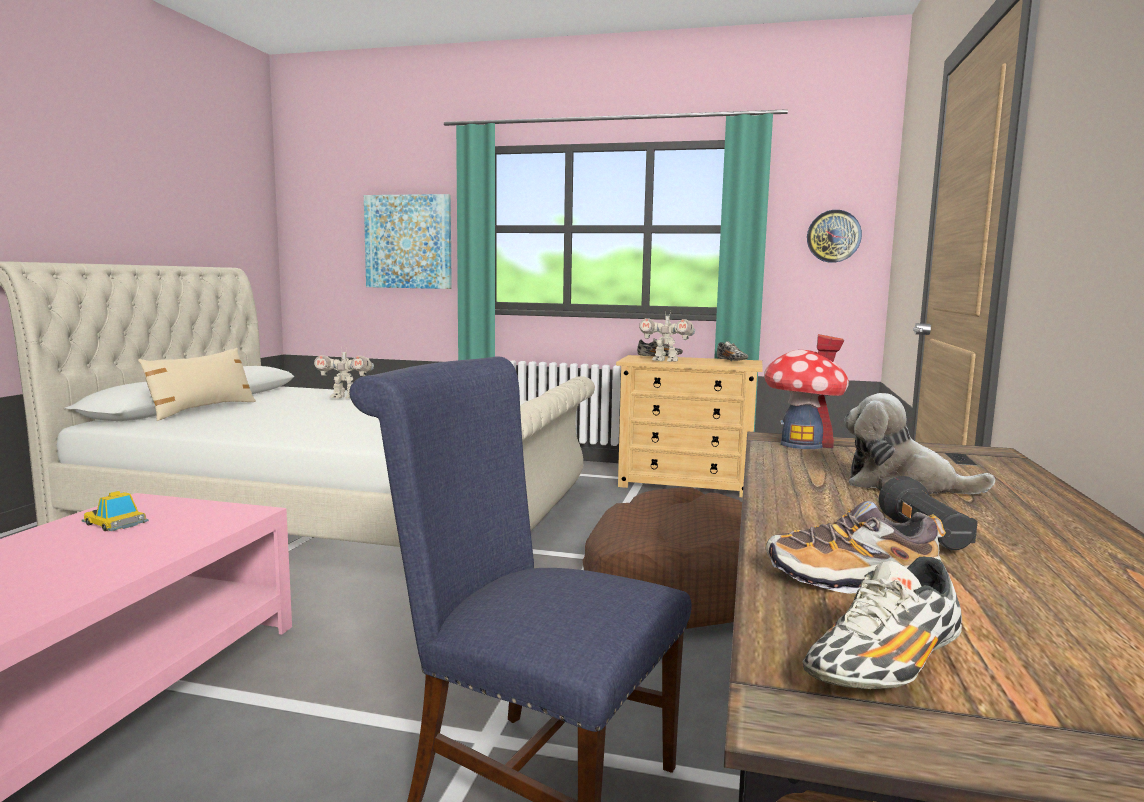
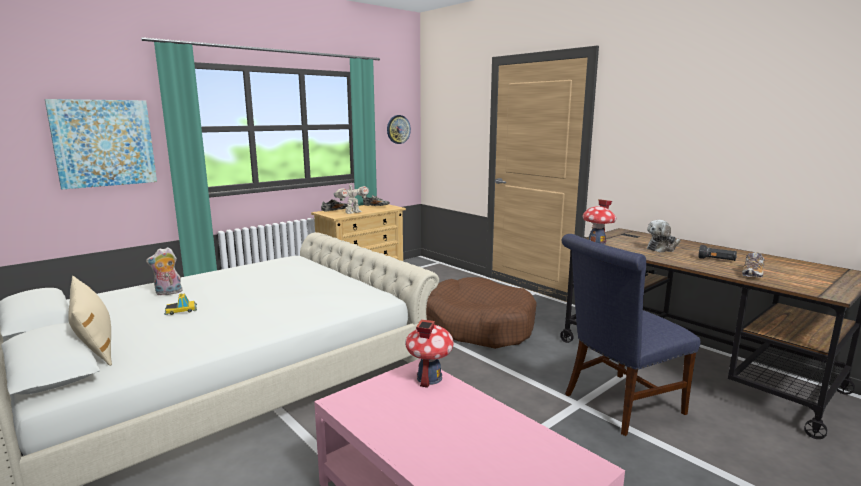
camera: 55 degrees left, 5 degrees up
(115, 523) = (391, 411): toy car -> toy car (181, 310)
(222, 521) = (429, 378): none -> toy house
(345, 397) = (168, 293): toy robot -> plush toy
(885, 668) = (809, 285): shoe -> none

